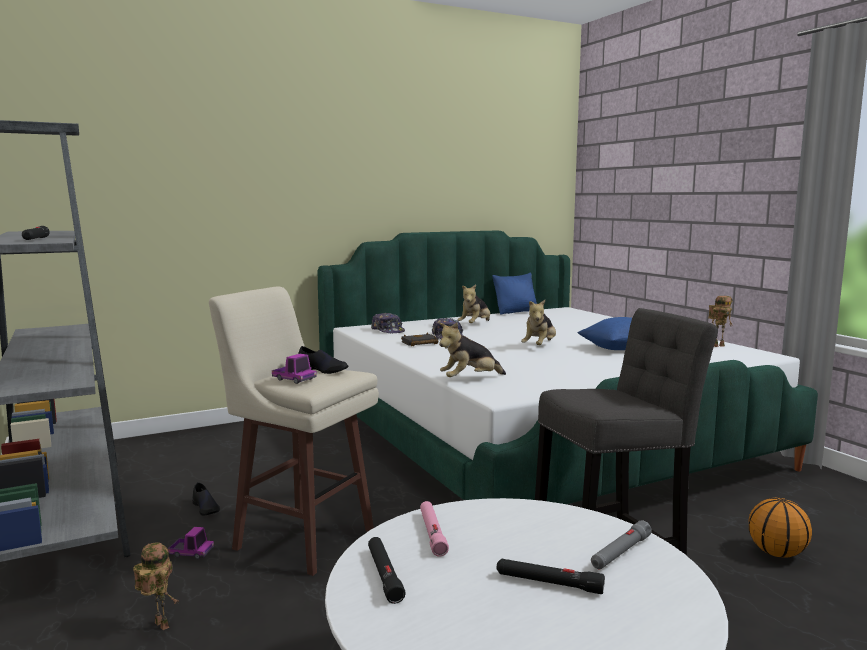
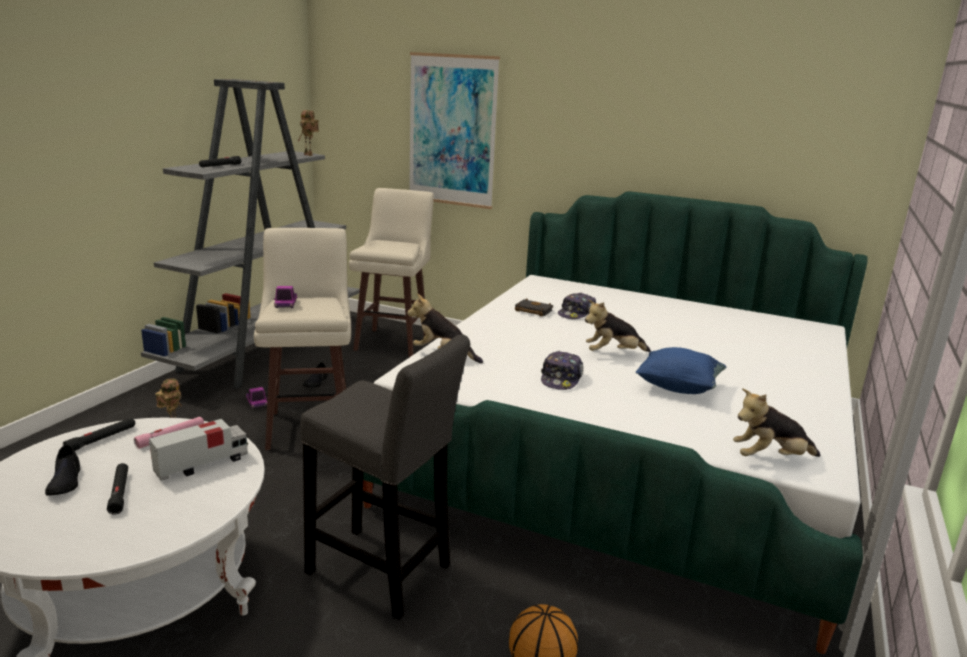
camera: 50 degrees right, 10 degrees up
(196, 449) = (393, 342): none -> beige stool
(208, 194) = (452, 131): none -> picture
(322, 370) = (321, 304): black shoe -> black shoe (65, 481)
(388, 330) = (555, 291): cap -> cap (561, 379)
(475, 325) = (647, 311): plush toy -> plush toy (770, 458)
(516, 312) = (747, 312): blue pillow -> none
(526, 528) = (202, 464): none -> toy truck
(620, 553) = (186, 508): grey flashlight -> none
(718, 345) = (815, 437): toy robot -> toy robot (309, 155)

